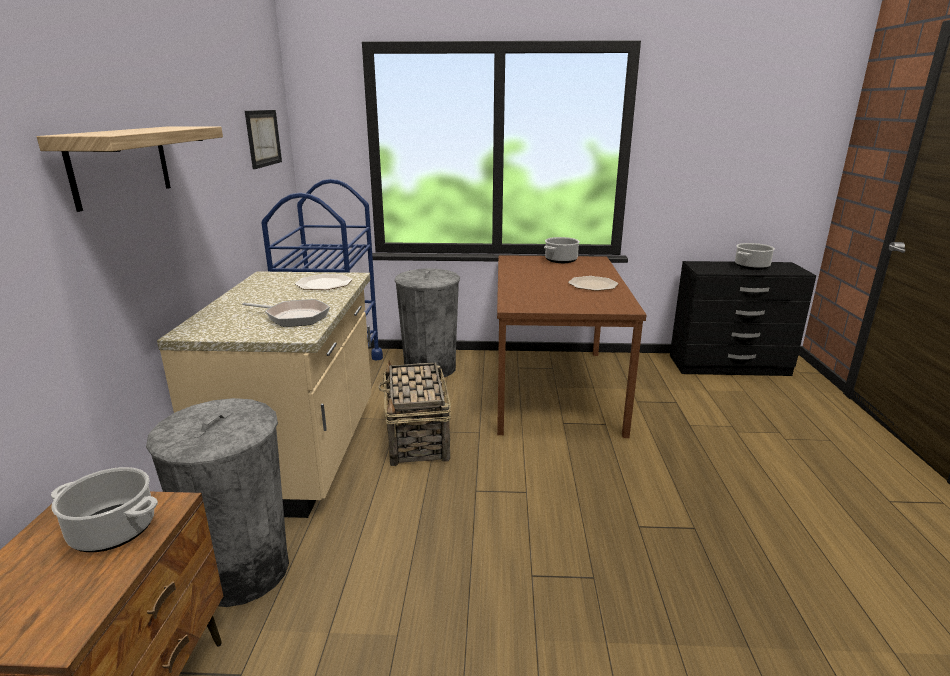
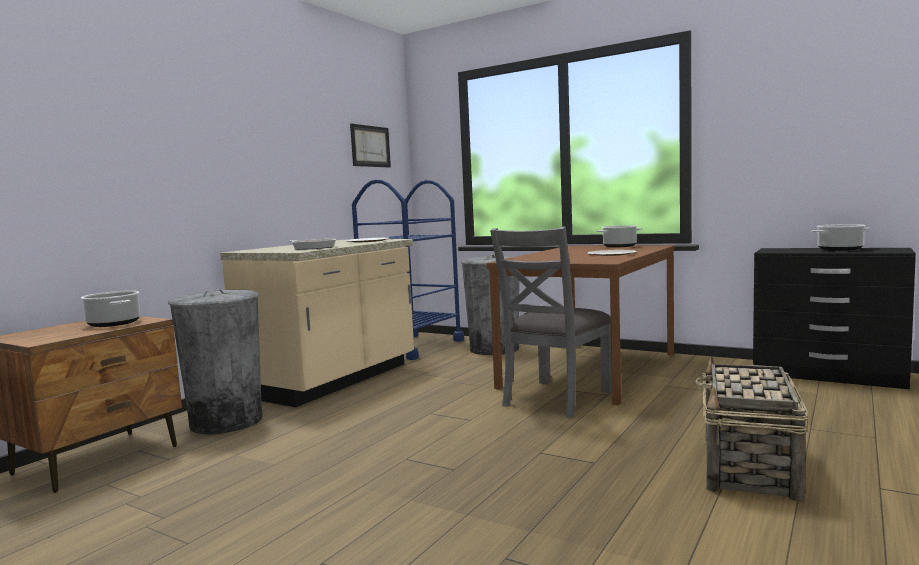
camera: 30 degrees right, 15 degrees down
(121, 165) = (215, 137): shelf -> none
(417, 438) = (426, 383): basket -> basket (749, 468)
(568, 438) = (556, 398): none -> grey chair

